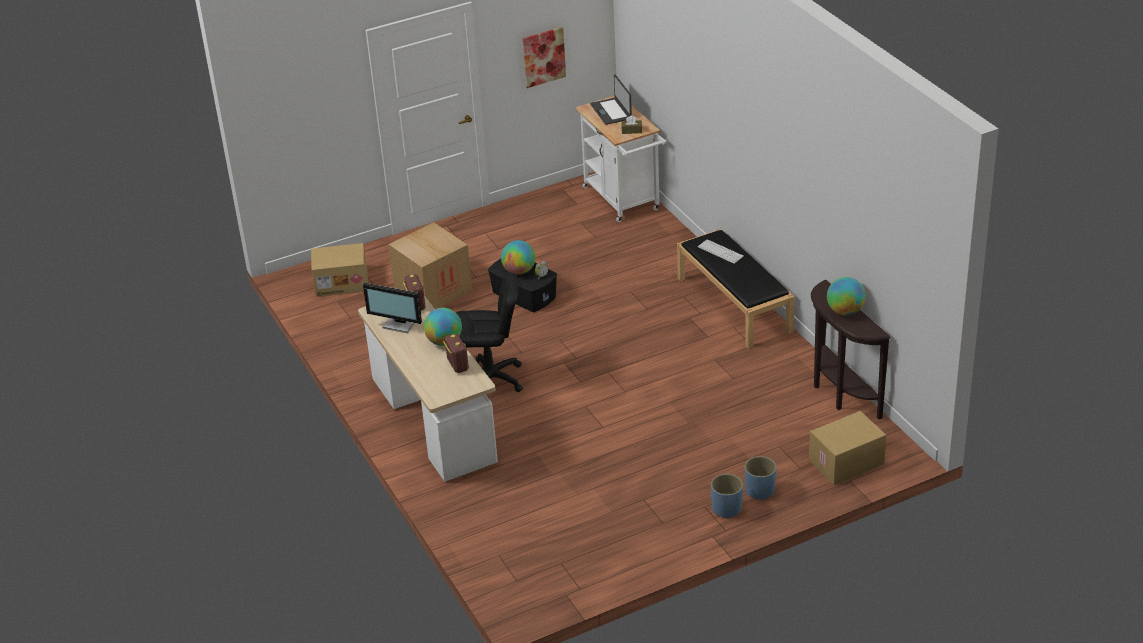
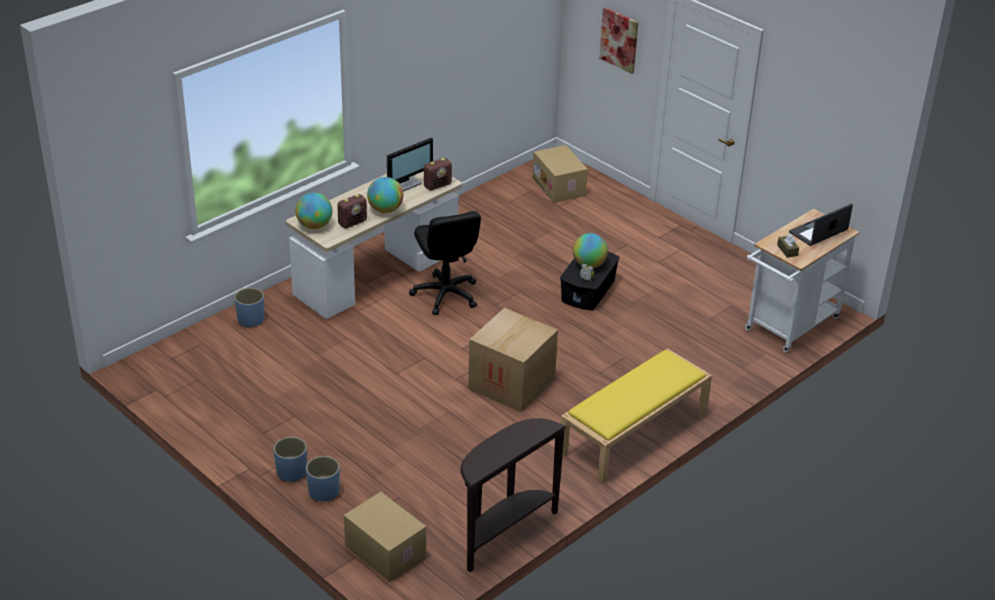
camera: 70 degrees right, 0 degrees up
(400, 324) = (405, 183): monitor -> monitor turned 135 degrees counterclockwise
(433, 290) = (570, 237): cardboard box -> cardboard box (511, 384)
(473, 517) = (250, 319): none -> blue planter
(543, 57) = (814, 138): picture -> picture (619, 40)
(720, 252) = (657, 376): keyboard -> none
(735, 305) = (633, 433): black bench -> yellow bench
(845, 311) = (506, 446): globe -> globe (314, 226)

